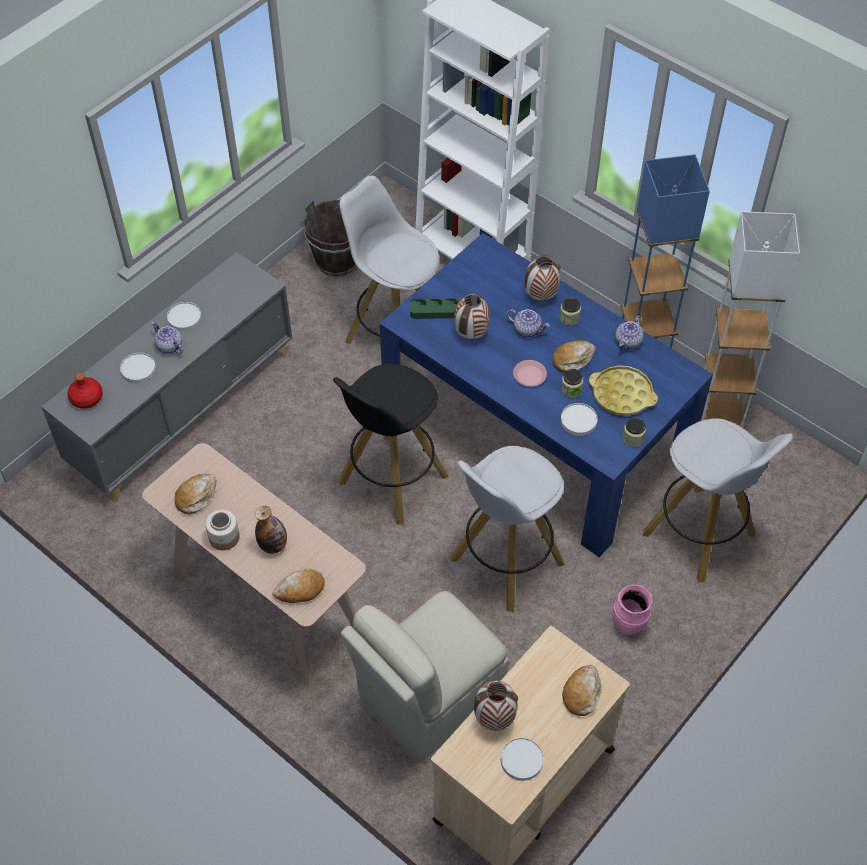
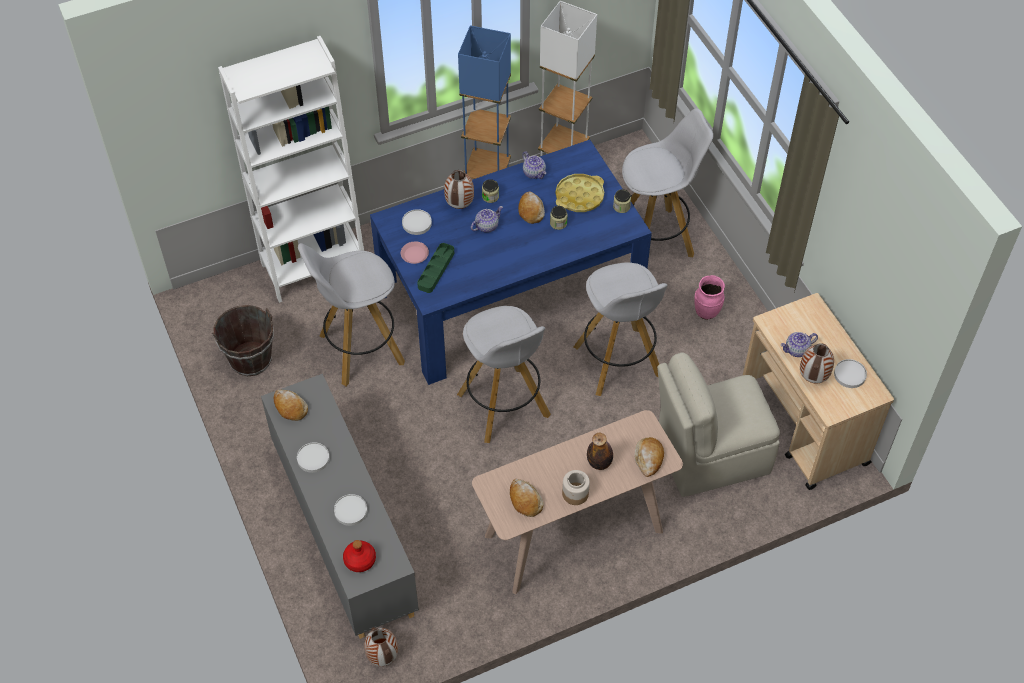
camera: 65 degrees left, 0 degrees up
(169, 346) = (339, 480): teapot -> teapot (796, 350)
(391, 480) = (504, 406): black stool -> white stool
(428, 698) = (709, 456): beige chair -> beige chair turned 90 degrees clockwise
(471, 335) = (470, 262): vase -> vase (382, 657)
(529, 375) = (531, 242): pink plate -> pink plate (414, 254)
(578, 421) = (589, 231): white plate -> white plate (417, 223)
(582, 693) = (813, 321): bread -> bread (290, 407)

